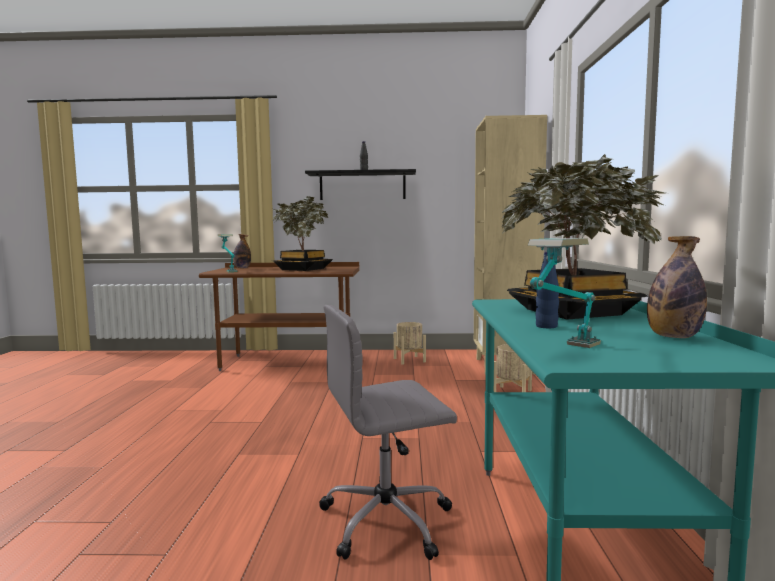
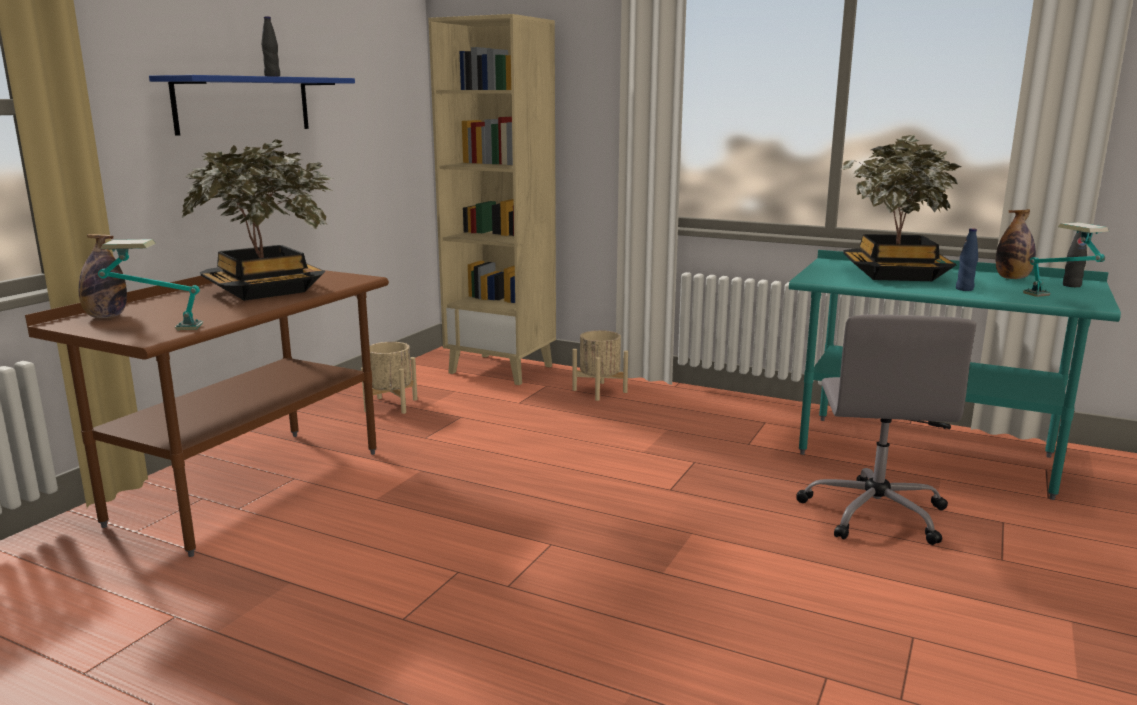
camera: 65 degrees left, 10 degrees up
(362, 186) = (244, 104): black shelf -> blue shelf
(700, 356) = (1071, 285): none -> black bottle

